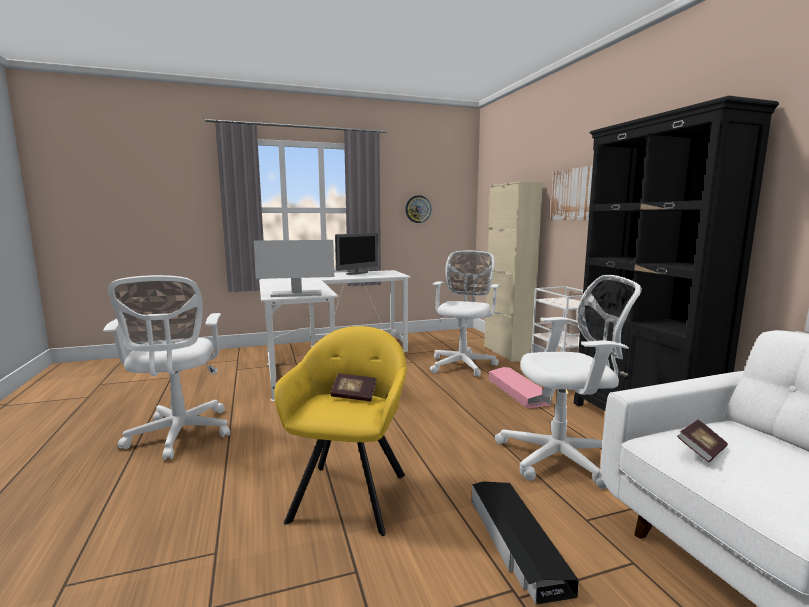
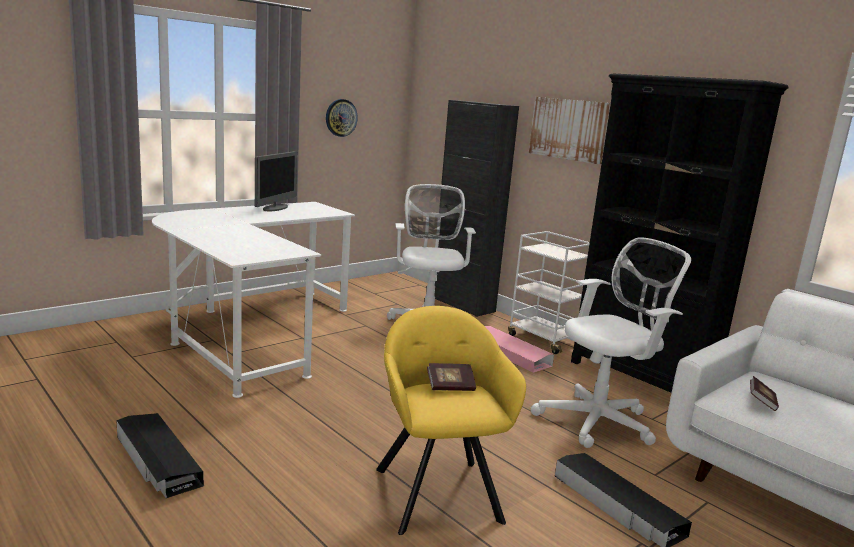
camera: 25 degrees left, 5 degrees up
(179, 435) = (158, 461): white office chair -> black storage box
(296, 294) = (262, 253): monitor -> none
(507, 352) = (463, 305): beige cabinet -> black cabinet

